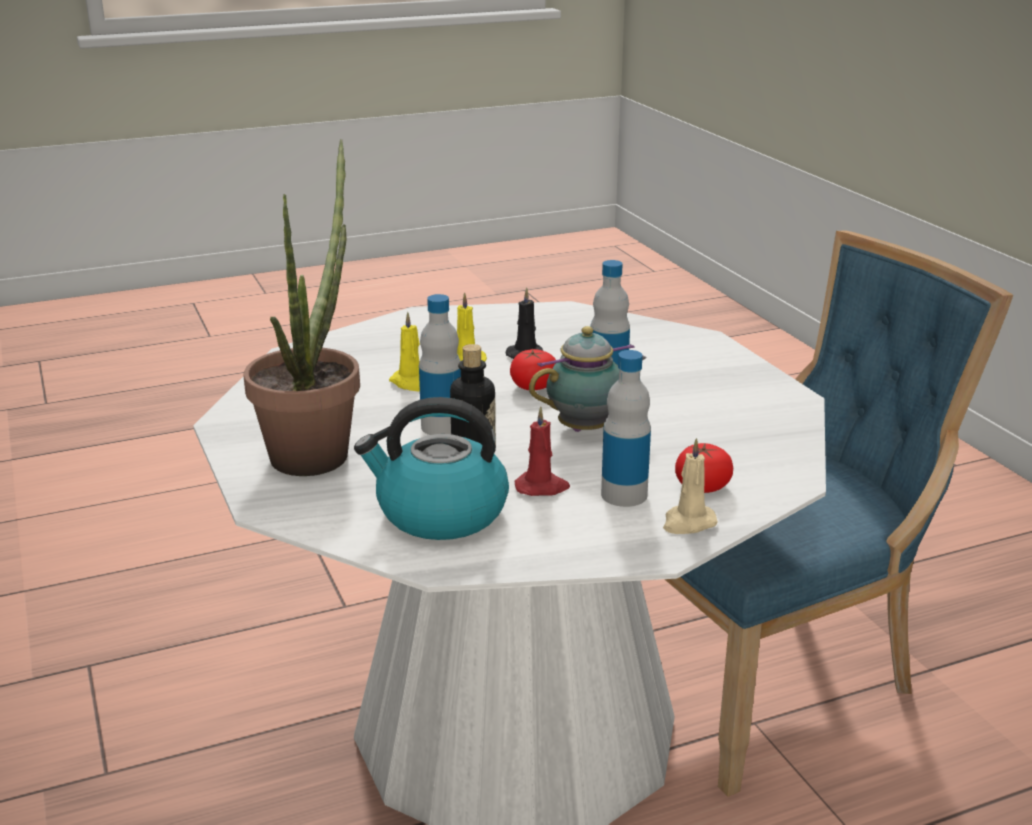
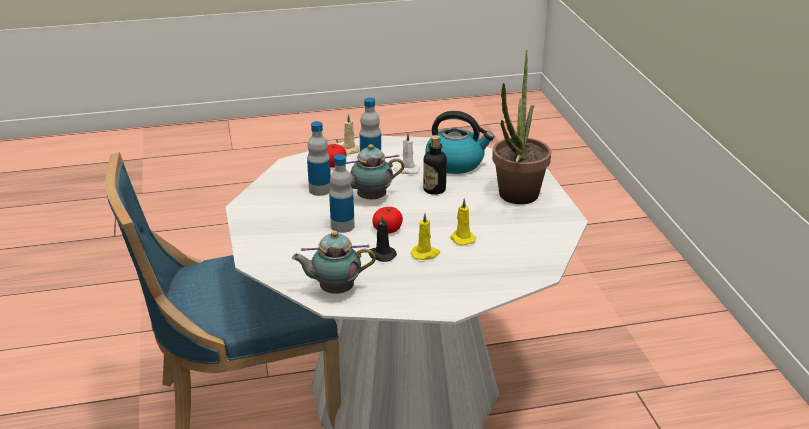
camera: 170 degrees left, 5 degrees up
(442, 427) = (448, 206): bottle -> bottle (320, 190)
(542, 487) = (406, 170): red candle -> white candle
(572, 319) = (334, 290): none -> teapot

